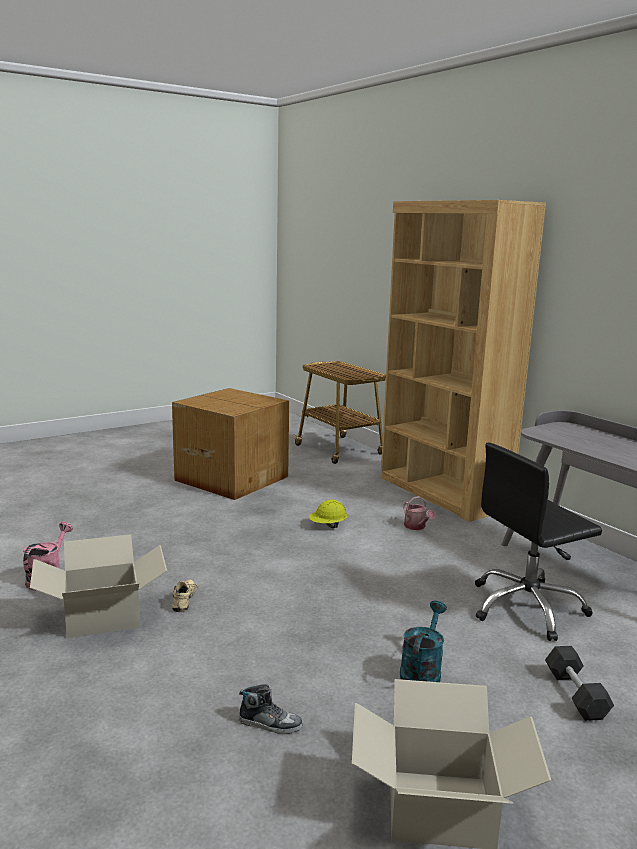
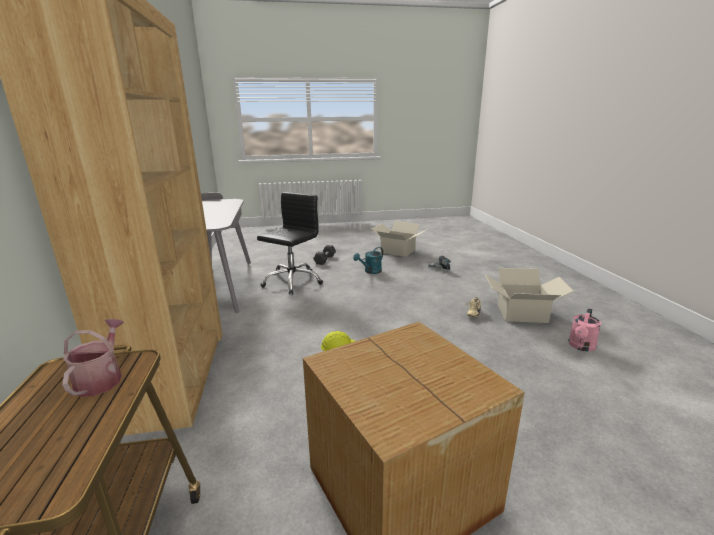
camera: 155 degrees left, 5 degrees up
(416, 527) = (269, 338): watering can -> watering can (102, 378)
(527, 608) = (292, 281): black office chair -> black office chair turned 60 degrees counterclockwise

